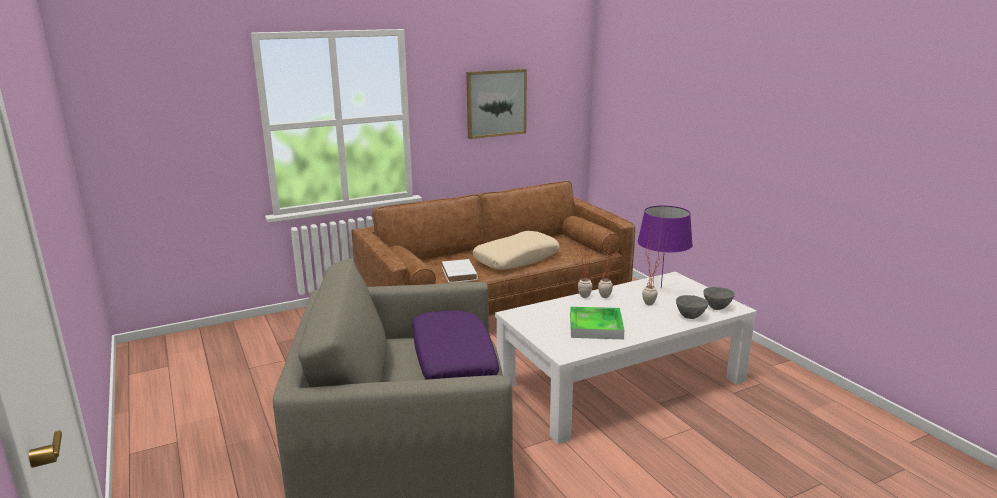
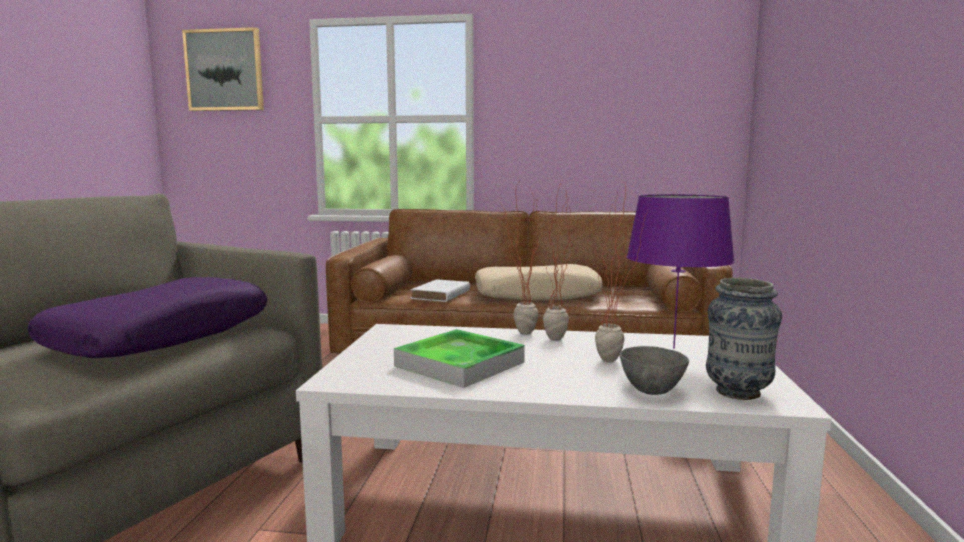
camera: 35 degrees right, 10 degrees down
(496, 103) = (592, 109): picture -> picture (225, 70)
(717, 307) = (738, 392): grey bowl -> vase

